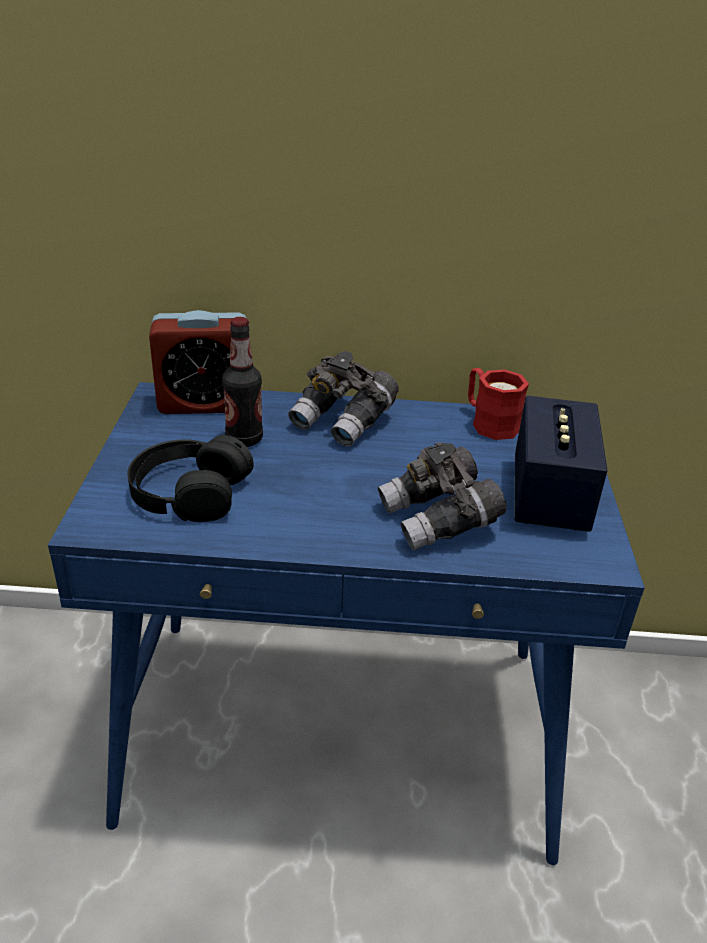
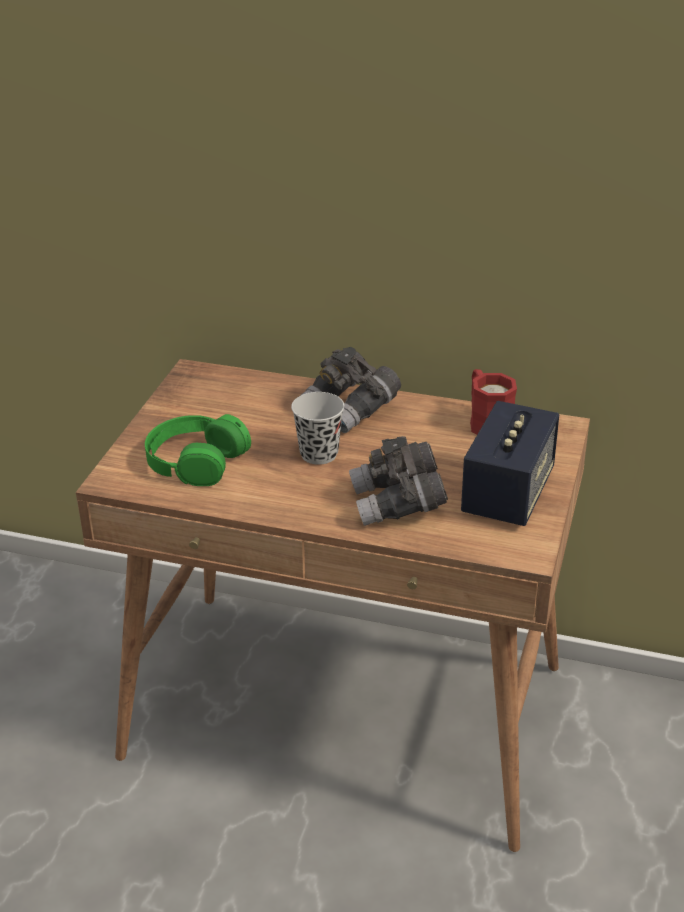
camera: 15 degrees right, 0 degrees up
(189, 492) = (195, 460): black headphones -> green headphones
(204, 403) = (231, 383): alarm clock -> none
(244, 439) = (256, 419): bottle -> none
(328, 472) = (319, 454): none -> black cup
(342, 730) = (348, 711): blue desk -> brown desk

